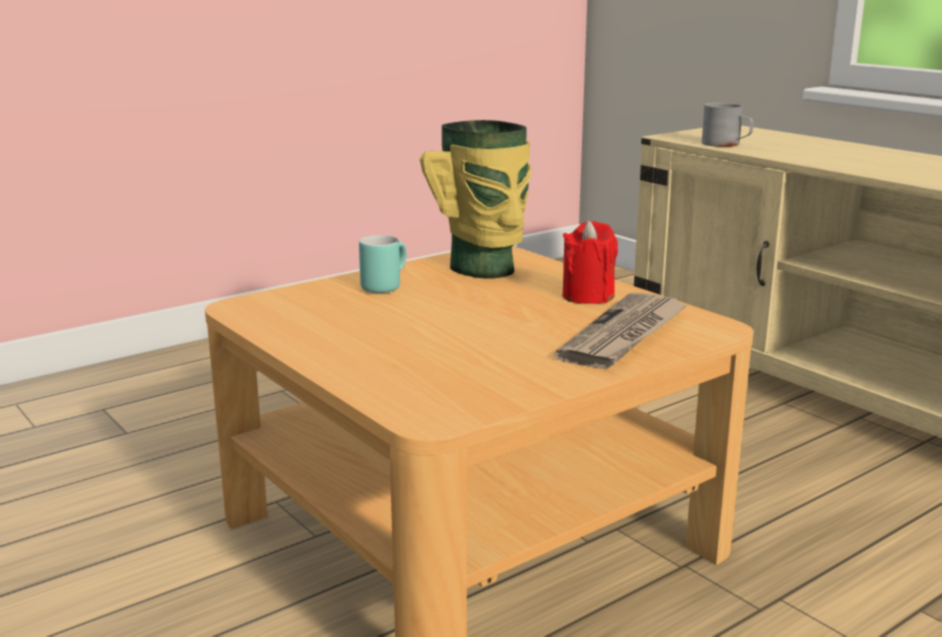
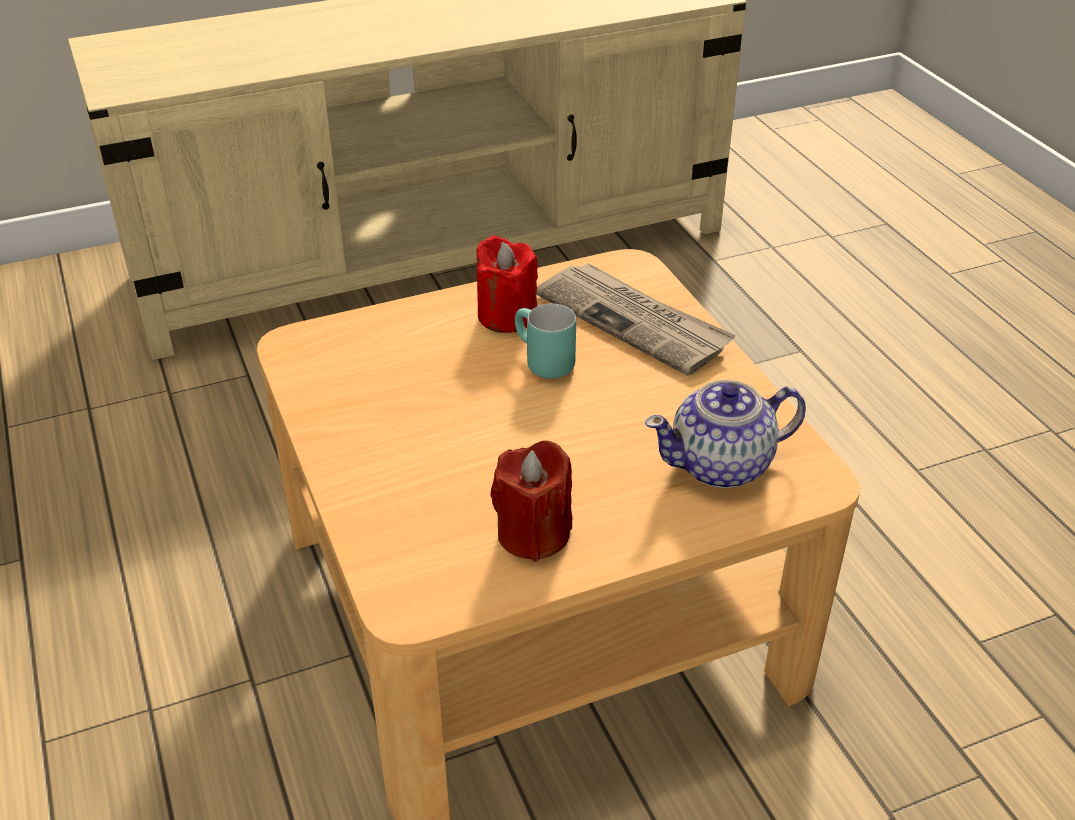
camera: 75 degrees left, 20 degrees up
(319, 328) = (533, 533): none -> red candle
(383, 285) = (389, 459): turquoise mug -> turquoise mug (540, 363)
(433, 380) = (722, 465): none -> teapot
(485, 270) = (371, 367): vase -> none
(726, 144) = (201, 75): grey mug -> none

